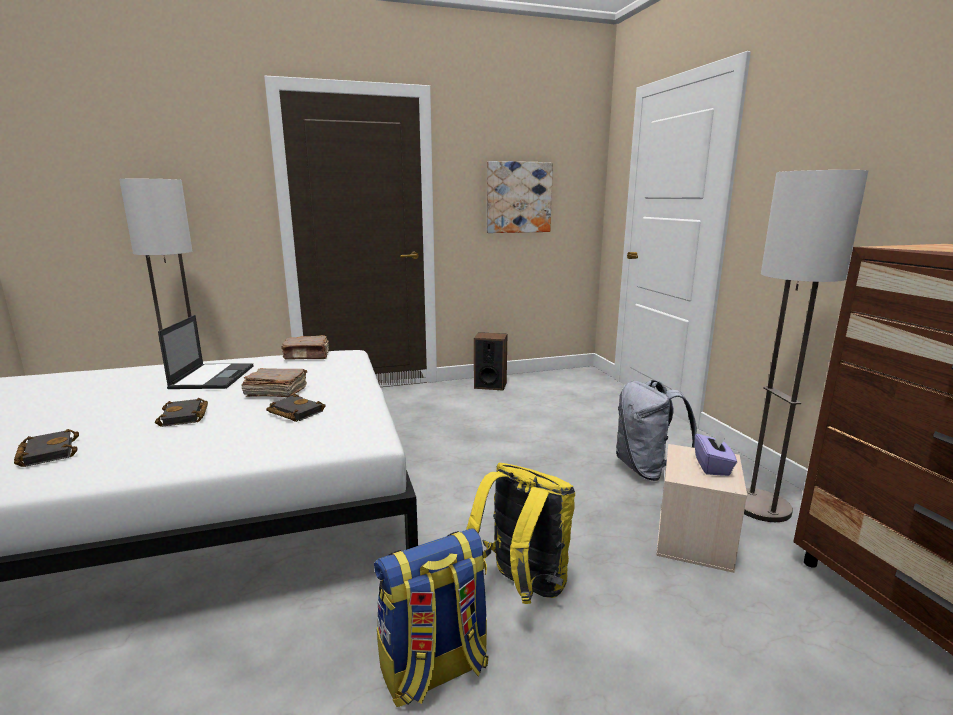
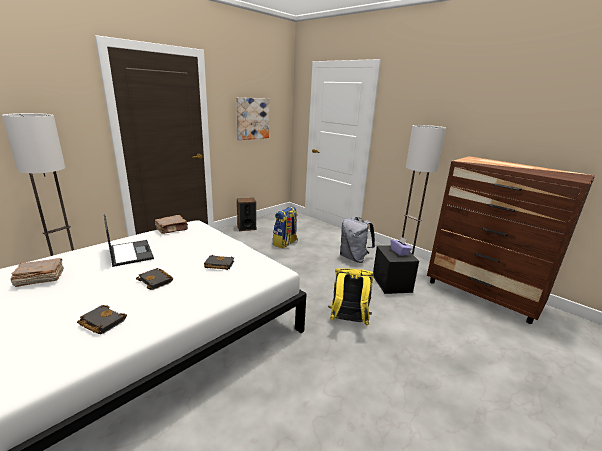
camera: 30 degrees left, 5 degrees up
(276, 392) = (188, 255): brown book -> brown book (39, 279)
(434, 670) = (344, 363): backpack -> backpack (285, 243)
(695, 539) = (392, 283): beige storage box -> black storage box

